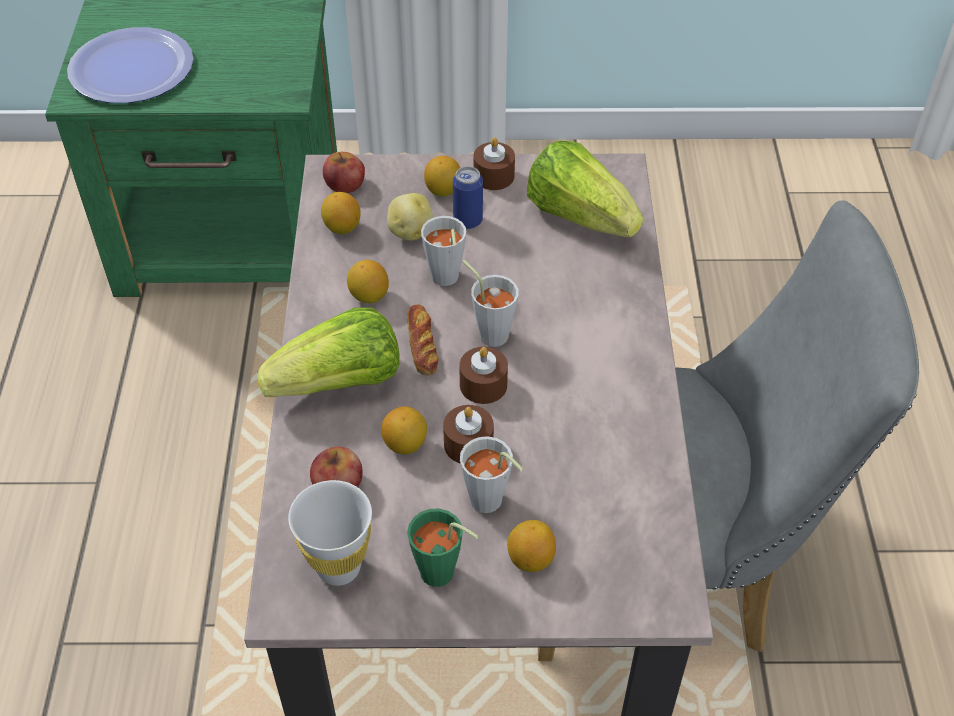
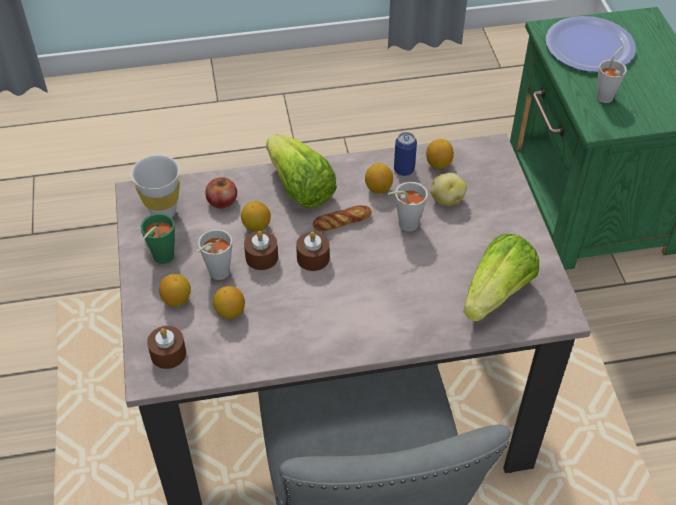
camera: 80 degrees right, 0 degrees up
(345, 184) = (482, 157): apple -> none
(443, 191) = (495, 210): lemon -> lemon (230, 312)
(468, 220) = (468, 228): can -> can (404, 169)
(489, 331) = (362, 255): grey cup -> grey cup (606, 95)
(493, 176) = (522, 236): brown candle -> brown candle (168, 354)

